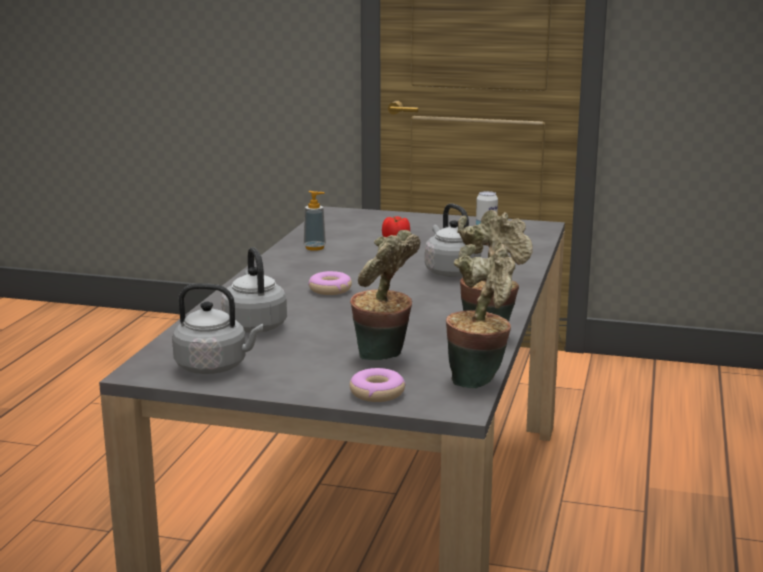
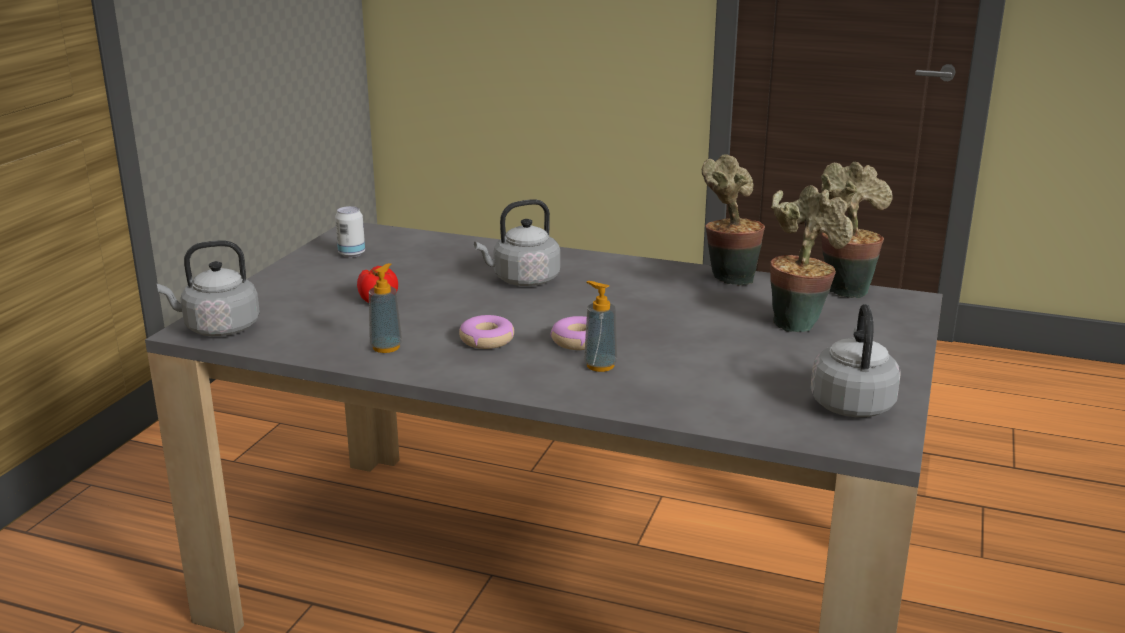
camera: 85 degrees left, 5 degrees up
(254, 325) = (711, 384): grey kettle -> grey kettle (218, 328)
(286, 296) = (600, 365): none -> soap dispenser
(377, 393) = (893, 327): donut -> donut (487, 340)

